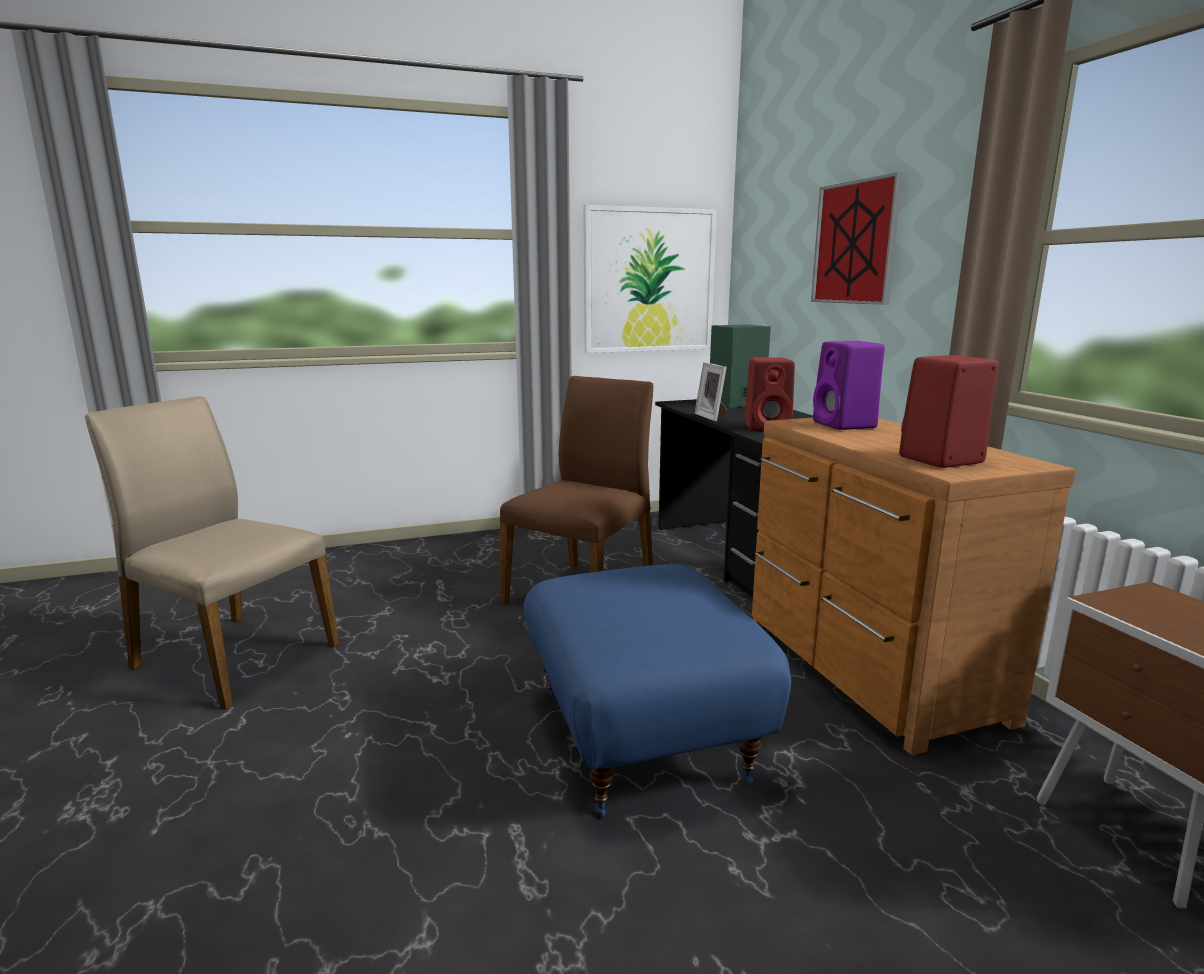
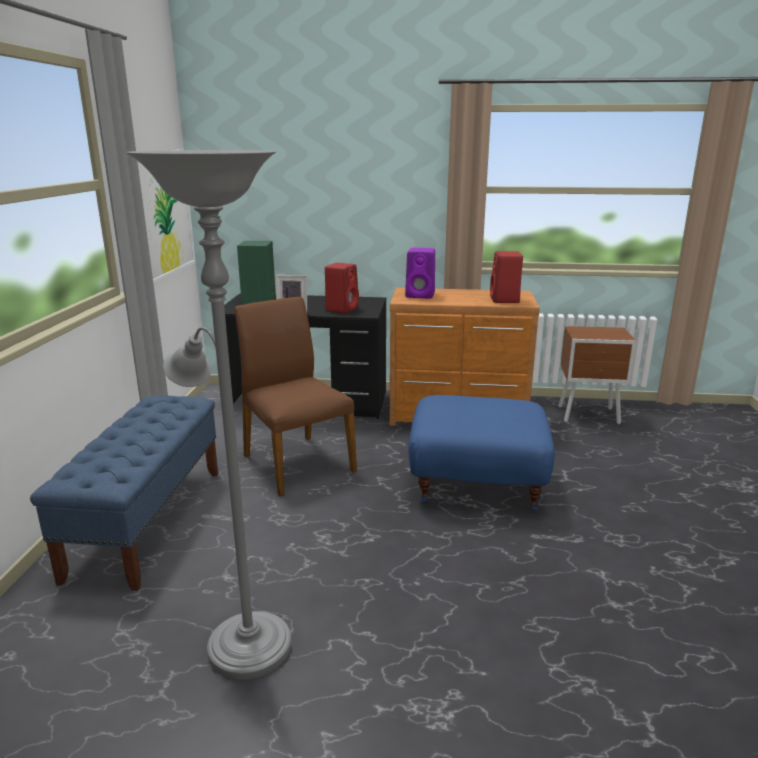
camera: 65 degrees left, 5 degrees up
(233, 656) = (244, 640): beige chair -> grey floor lamp
(417, 562) = (148, 521): none -> blue bench
(855, 243) = (343, 184): picture -> none

